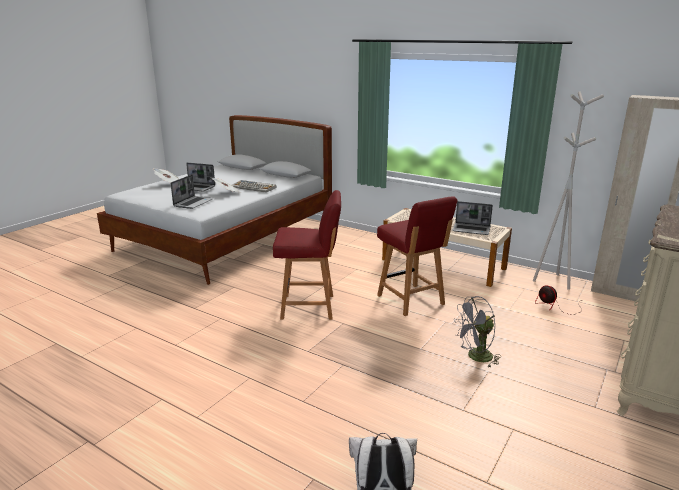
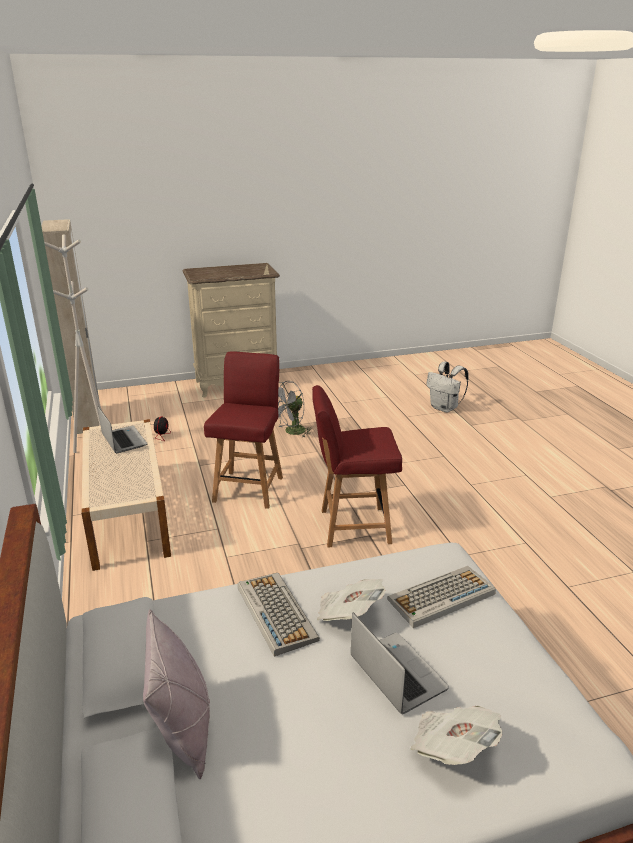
camera: 140 degrees left, 5 degrees up
(193, 203) = (441, 597): laptop -> keyboard
(249, 173) = (183, 729): none -> purple pillow
(309, 307) = (353, 526): red chair -> red chair turned 45 degrees counterclockwise
(475, 357) = (292, 432): grey fan -> grey fan turned 120 degrees clockwise

